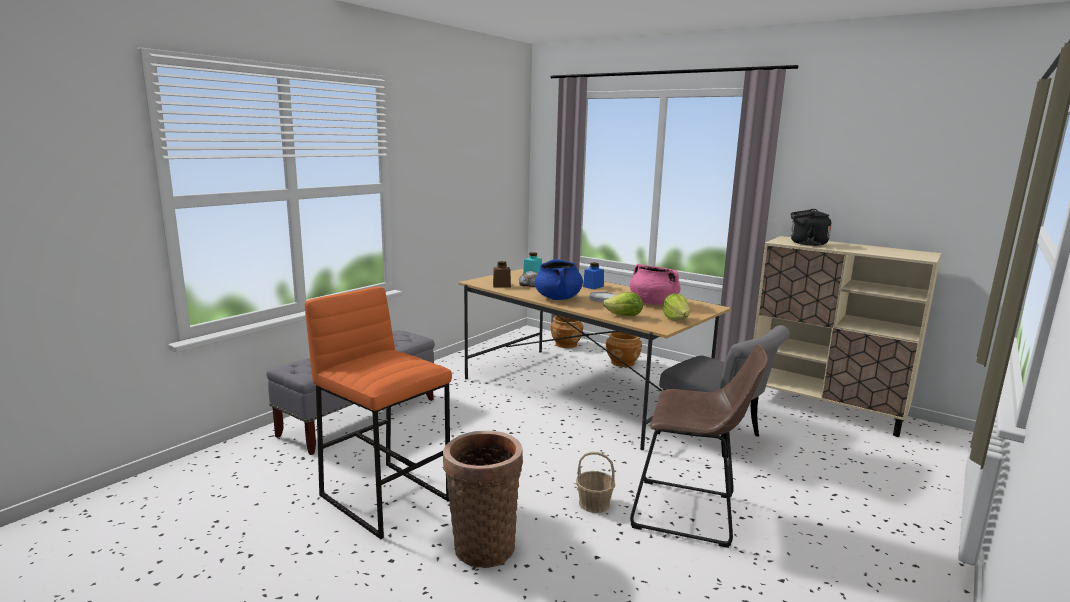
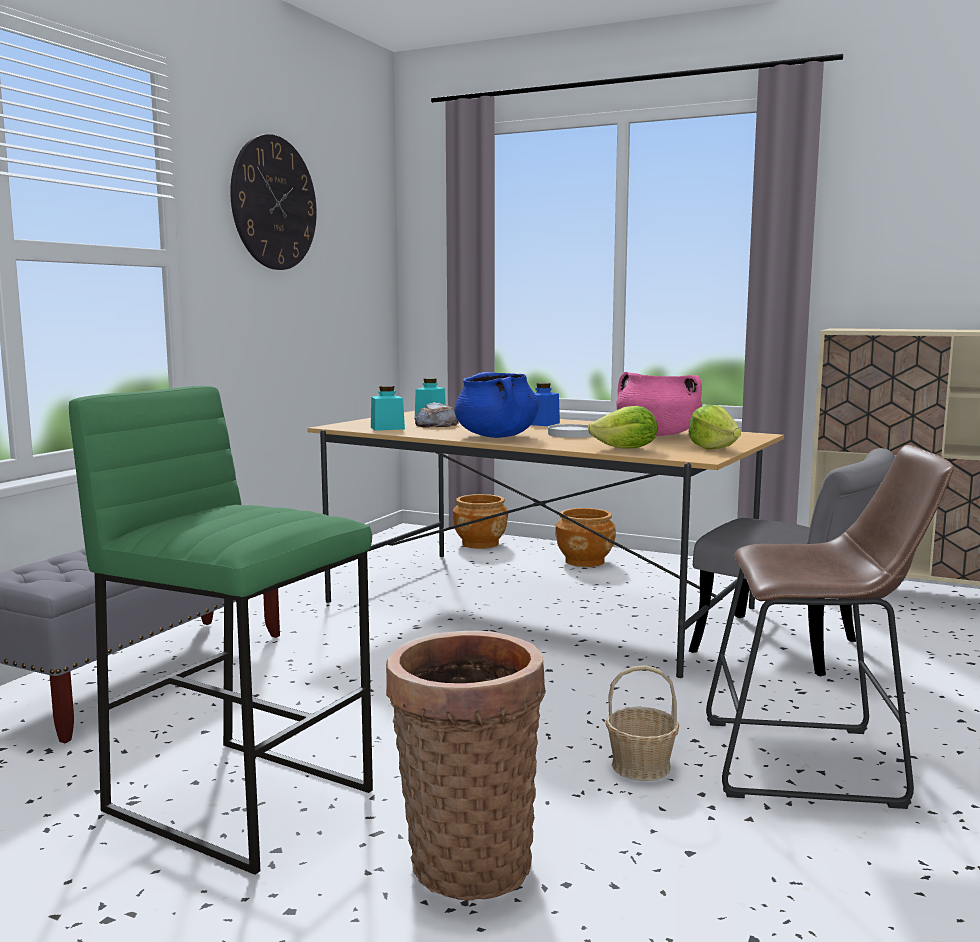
camera: 10 degrees left, 5 degrees down
(386, 497) = (242, 799): orange stool -> green stool
(449, 148) = (274, 203): none -> wall clock
(501, 285) = (387, 428): brown jar -> turquoise jar
(805, 243) = (881, 329): black kettle -> none

